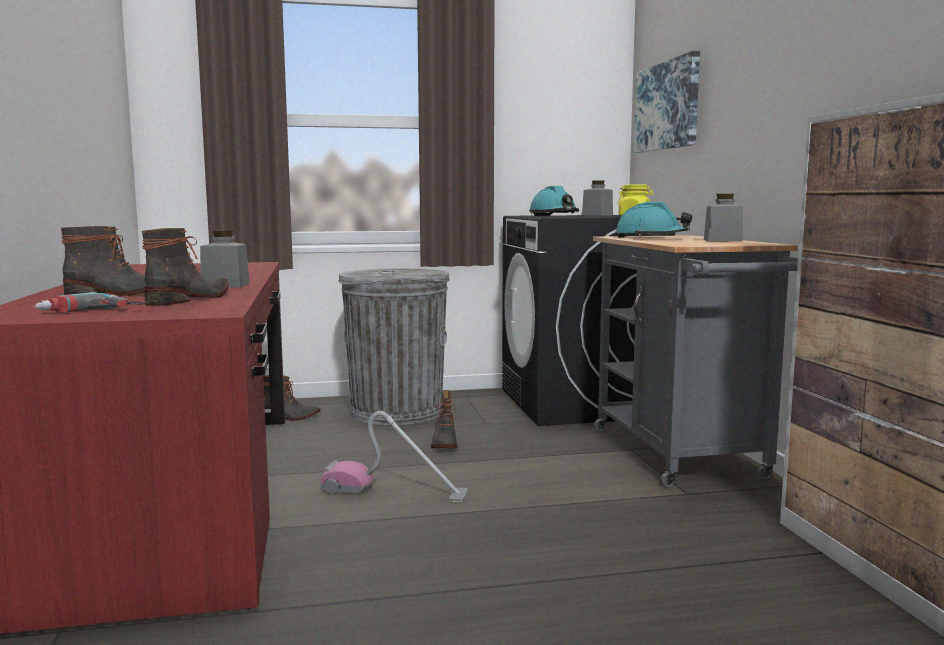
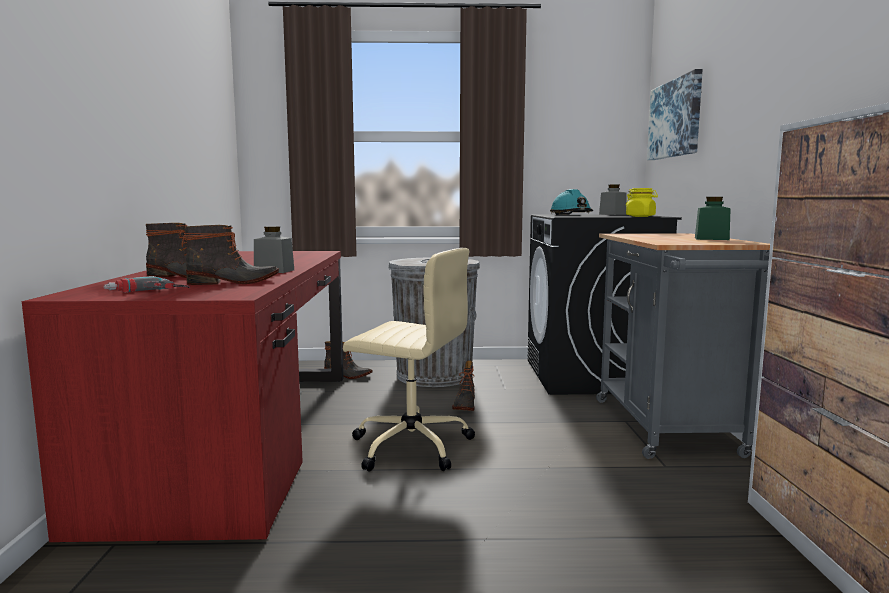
camera: 10 degrees right, 0 degrees up
(191, 298) = (234, 282): boot -> boot turned 45 degrees clockwise
(394, 492) = (409, 446): vacuum cleaner -> beige office chair
(651, 238) = (648, 235): turquoise hard hat -> none
(722, 240) = (711, 239): grey jar -> green jar

